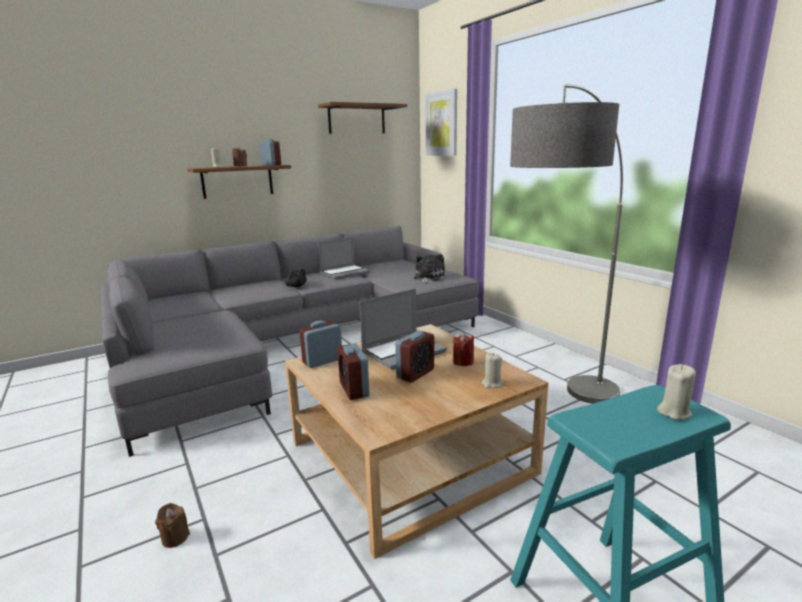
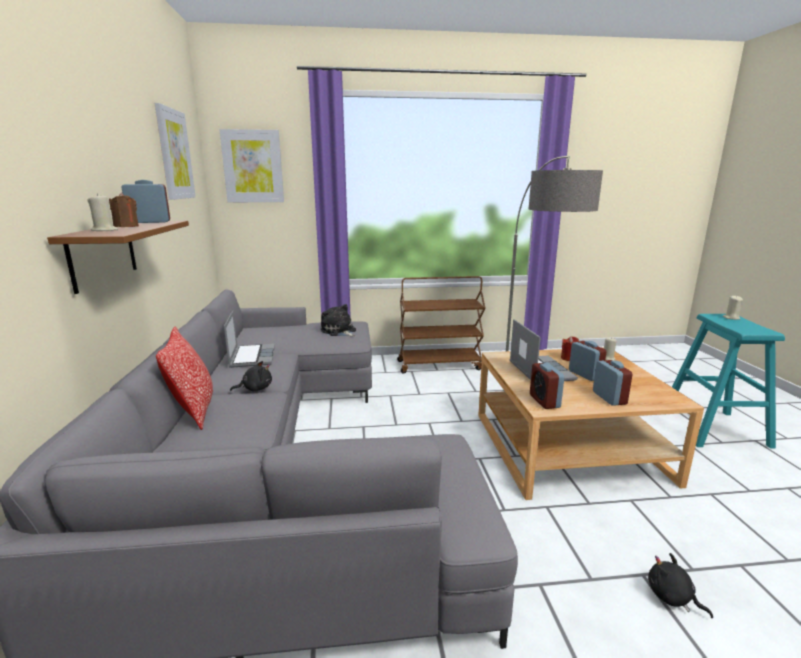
camera: 65 degrees left, 0 degrees up
(175, 538) = (672, 597): brown candle -> black plush toy
(255, 283) = (194, 410): none -> pillow
(354, 390) = (609, 398): alarm clock -> alarm clock turned 105 degrees counterclockwise
(357, 119) = (174, 154): brown shelf -> picture
(529, 354) = (439, 365): none -> brown cart

